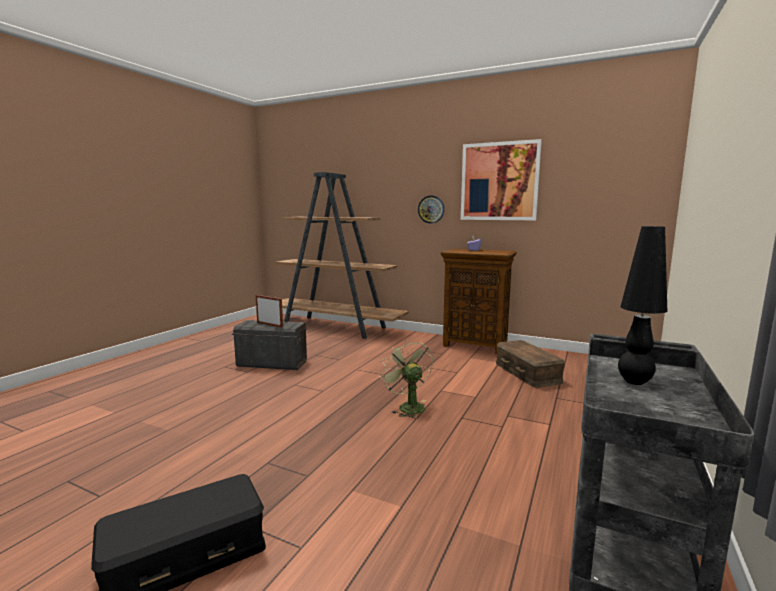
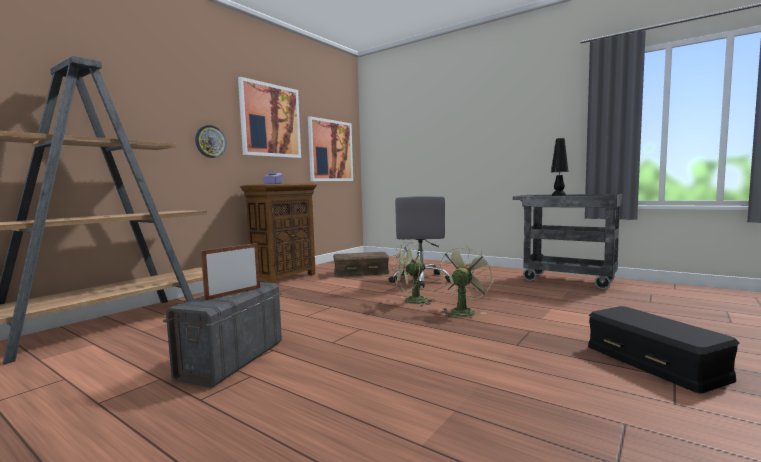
camera: 80 degrees left, 5 degrees down
(377, 436) = (463, 311): none -> green fan
(515, 408) = (421, 280): none -> grey office chair
(598, 208) = (330, 151): none -> picture

